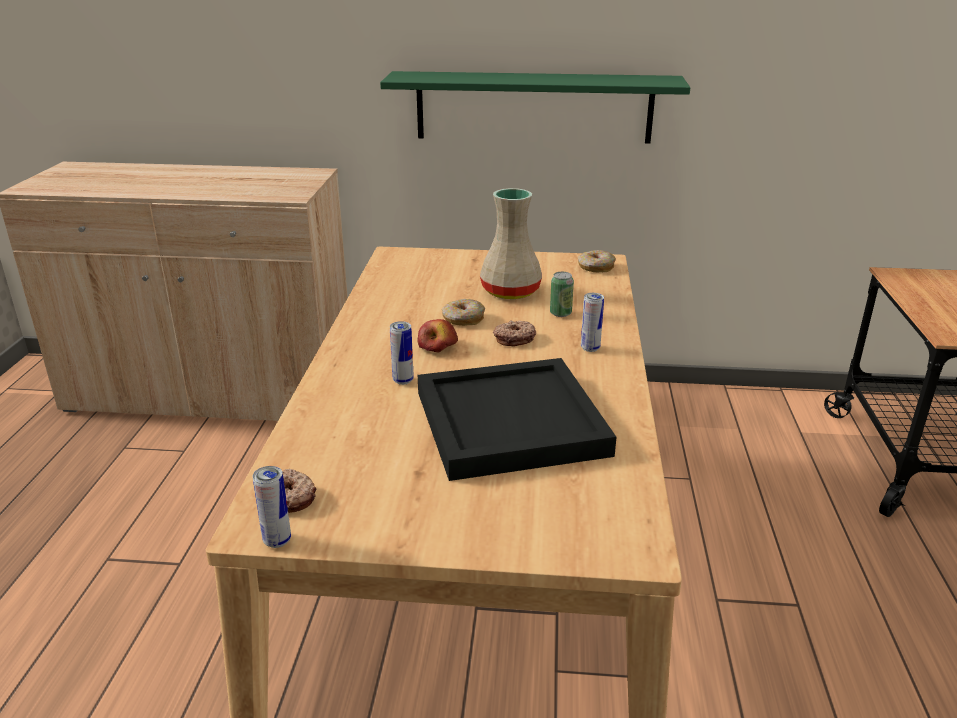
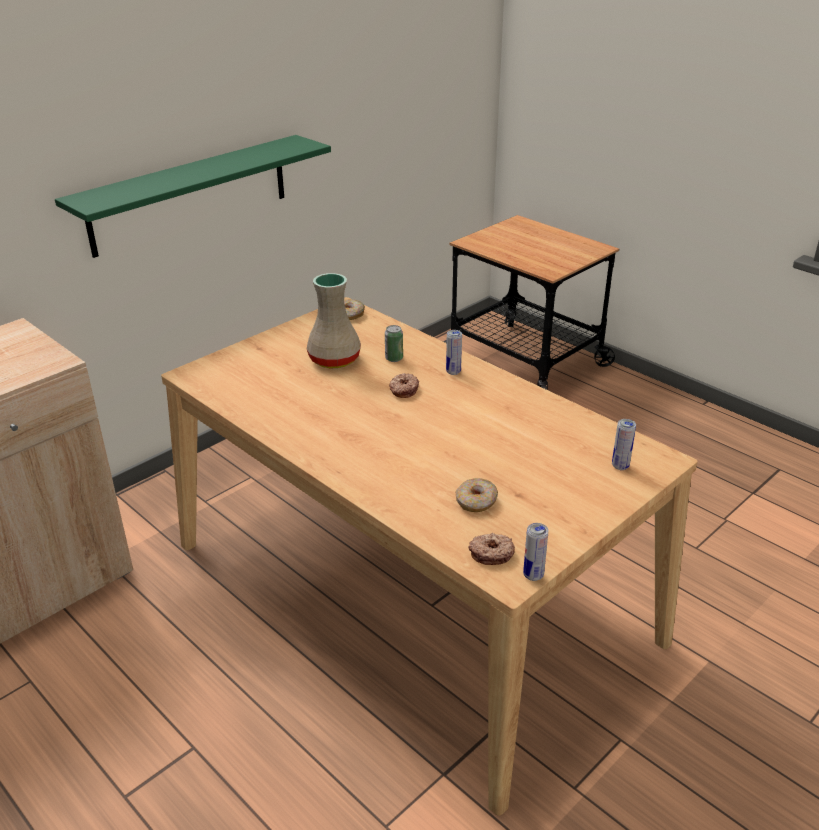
camera: 50 degrees left, 5 degrees up
(403, 380) = (400, 454): can -> can (620, 466)
(438, 347) = (373, 421): apple -> none
(463, 319) = (347, 395): donut -> donut (476, 502)
(508, 422) = (501, 439): black tray -> none

